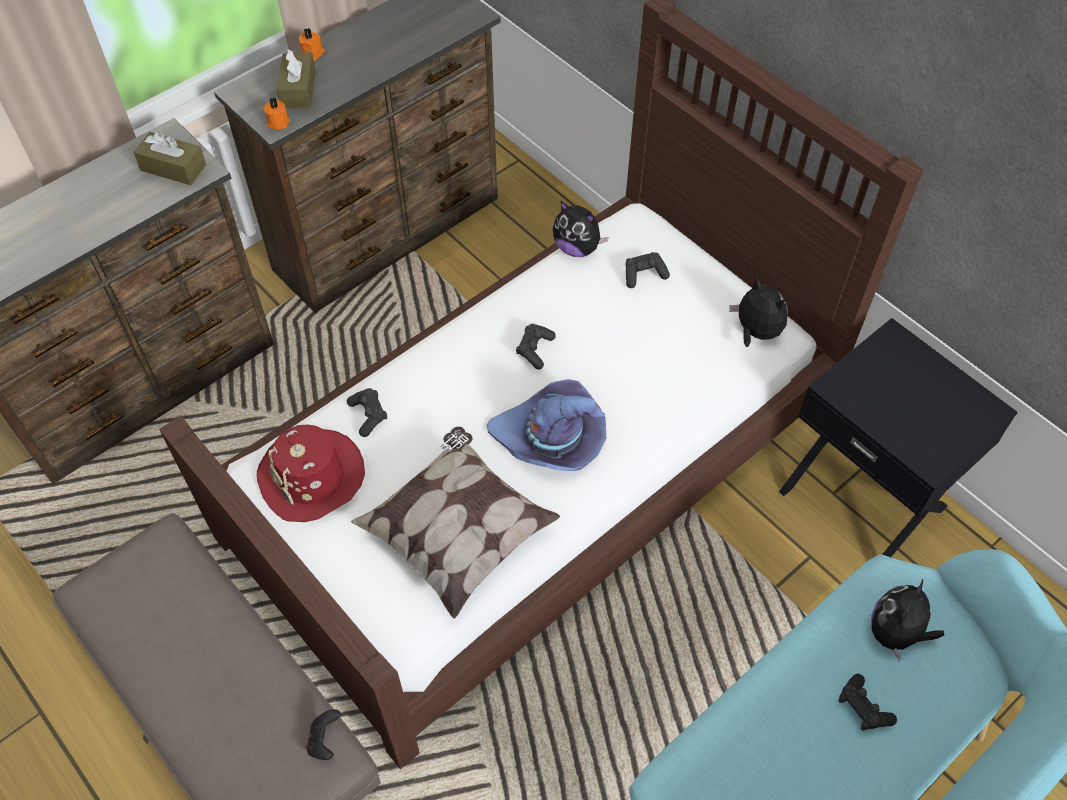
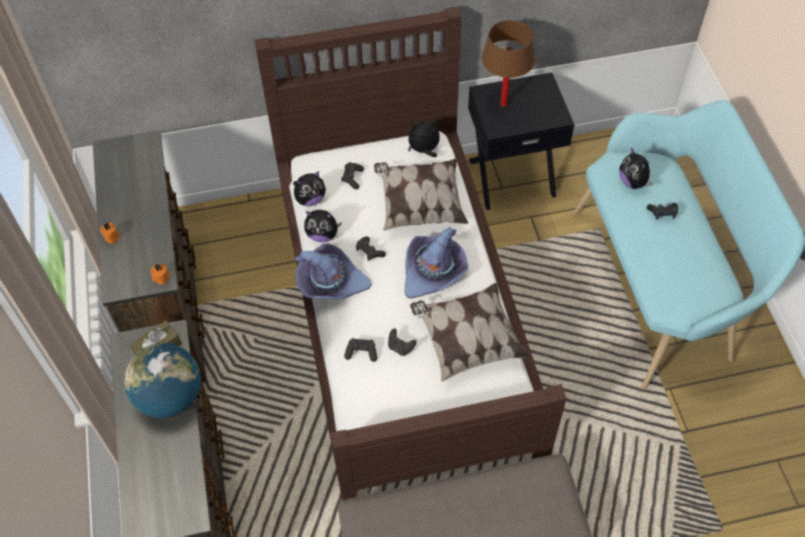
camera: 60 degrees left, 0 degrees up
(110, 211) = (170, 397): none -> globe
(298, 89) = (140, 256): brown tissue box -> none
(312, 477) = (386, 398): red hat -> none
(325, 740) = (540, 469): black game controller -> black game controller (400, 347)
(459, 330) = (330, 282): none -> purple hat
(529, 287) = (322, 235): none -> plush toy
(654, 370) = (419, 205): none -> pillow
(893, 375) = (503, 104): none -> brown table lamp

